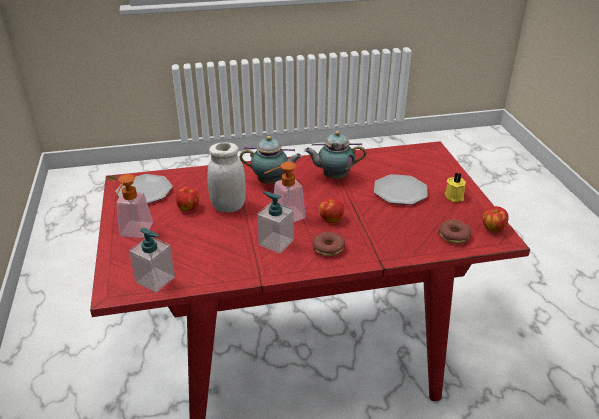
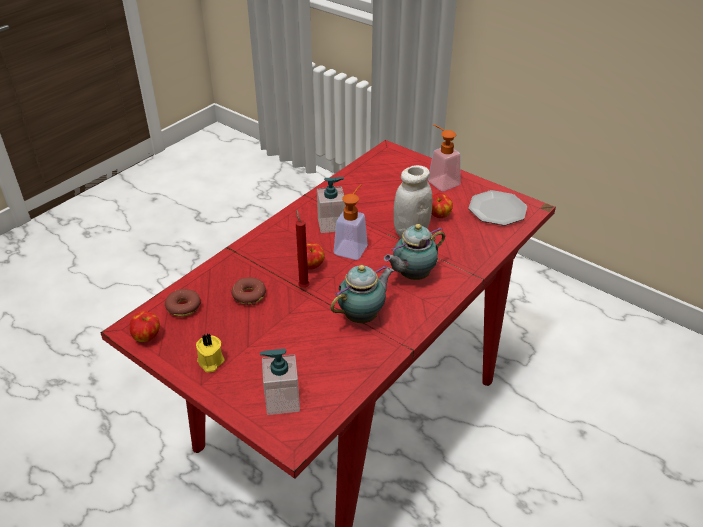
camera: 140 degrees right, 5 degrees up
(155, 280) = (375, 166): soap dispenser -> soap dispenser (282, 400)
(328, 248) = (285, 240): donut -> donut (249, 295)
(351, 209) = (303, 286): none -> red candle
(399, 191) = (276, 335): plate -> none

